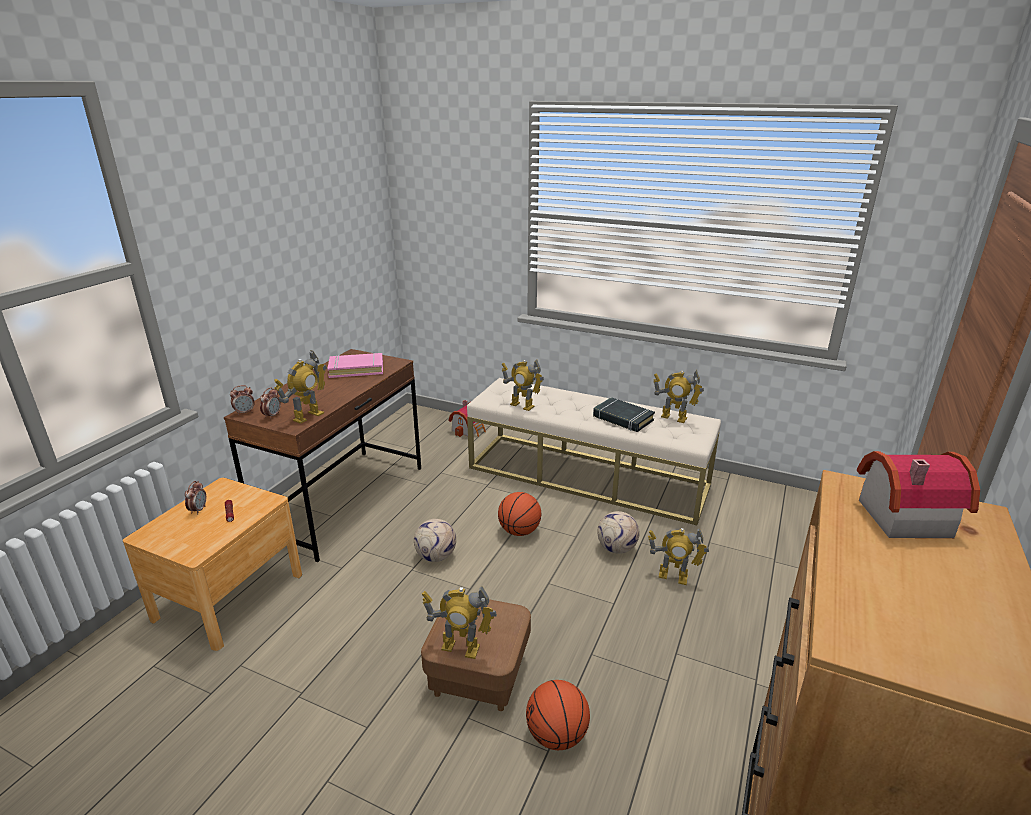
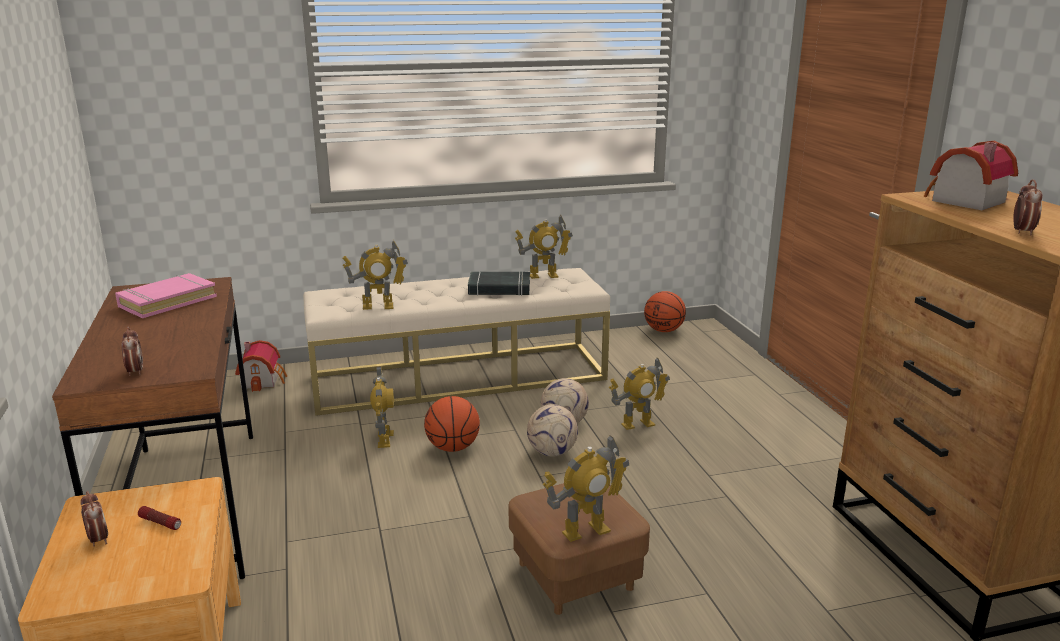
camera: 40 degrees left, 5 degrees down
(245, 412) = (81, 381): alarm clock -> alarm clock (1022, 232)
(308, 416) = (193, 357): toy robot -> toy robot (384, 439)
(436, 556) = (391, 506): football -> football (552, 452)
(557, 735) = (699, 578): basketball -> basketball (663, 330)

